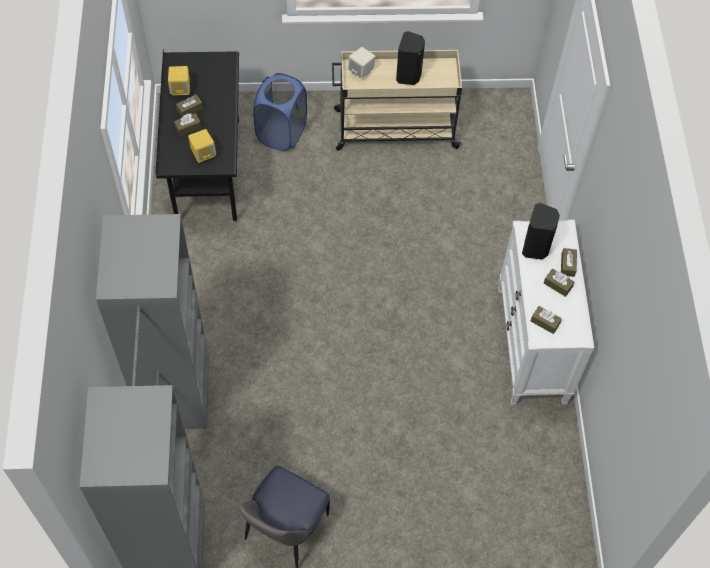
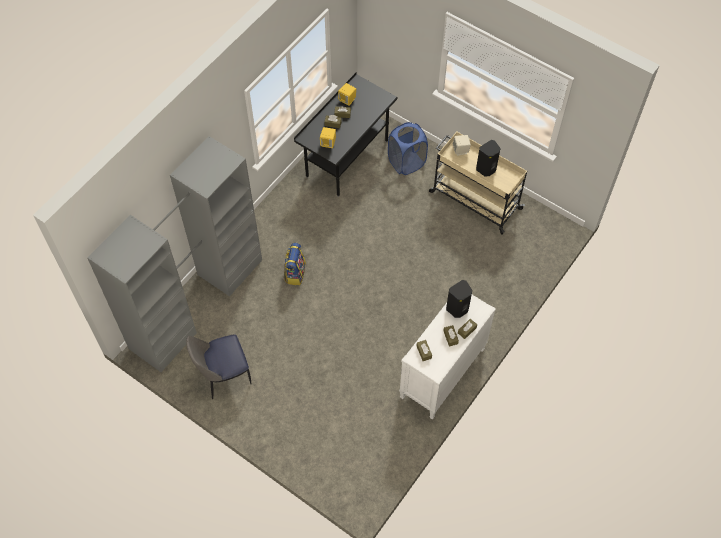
camera: 40 degrees right, 0 degrees up
(263, 345) = (295, 273): none -> backpack

